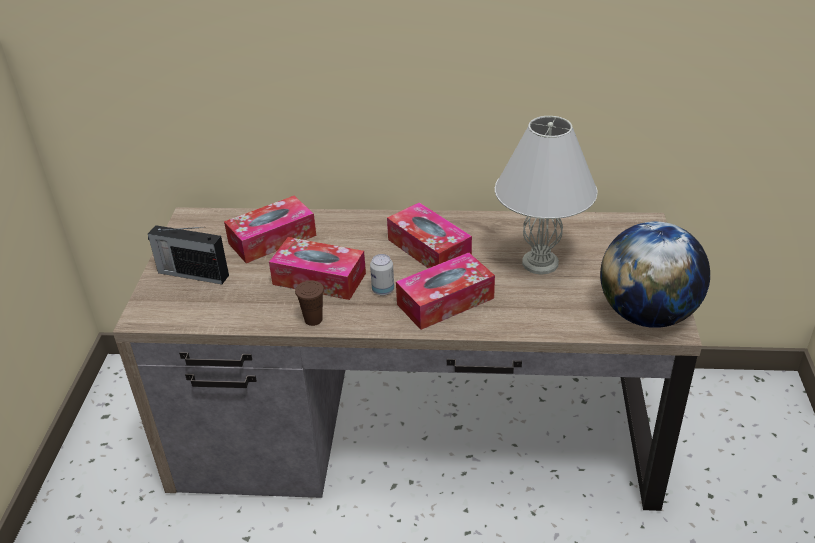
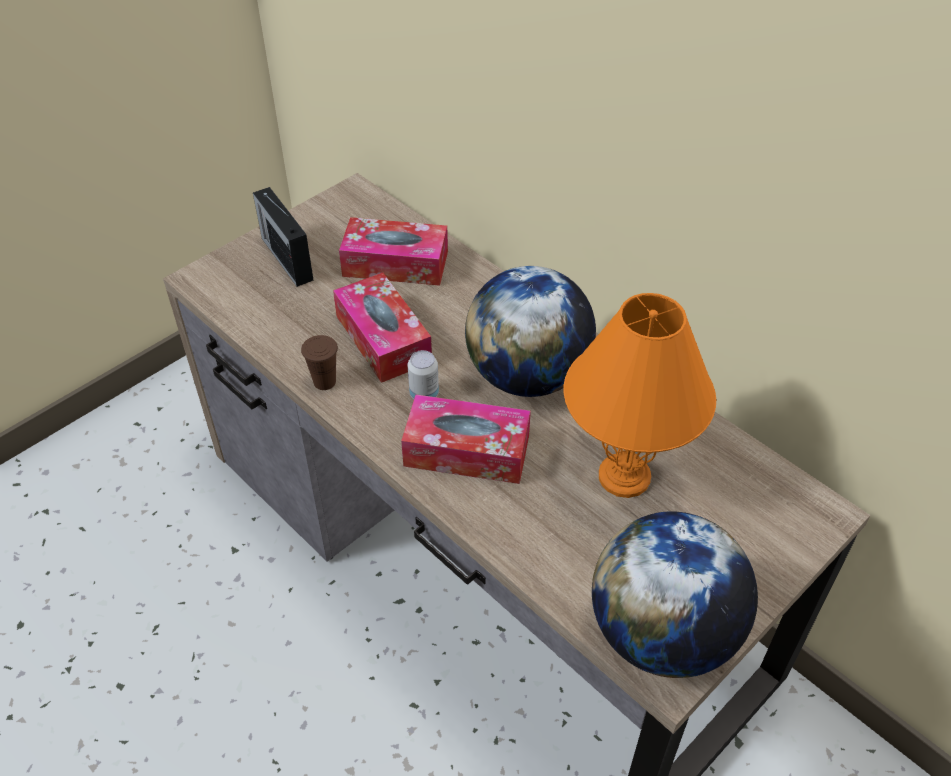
camera: 40 degrees right, 10 degrees up
(429, 249) = (528, 376): tissue box -> globe
(540, 264) = (623, 477): white table lamp -> orange table lamp

